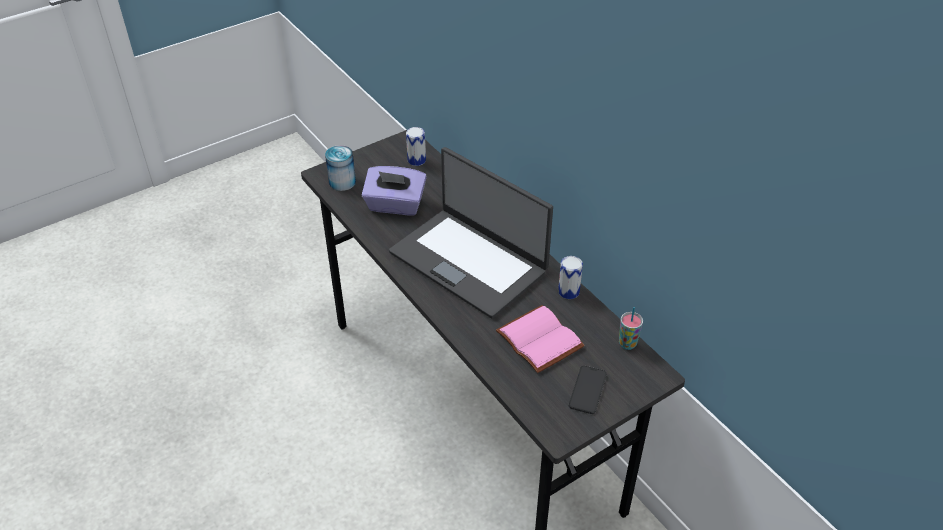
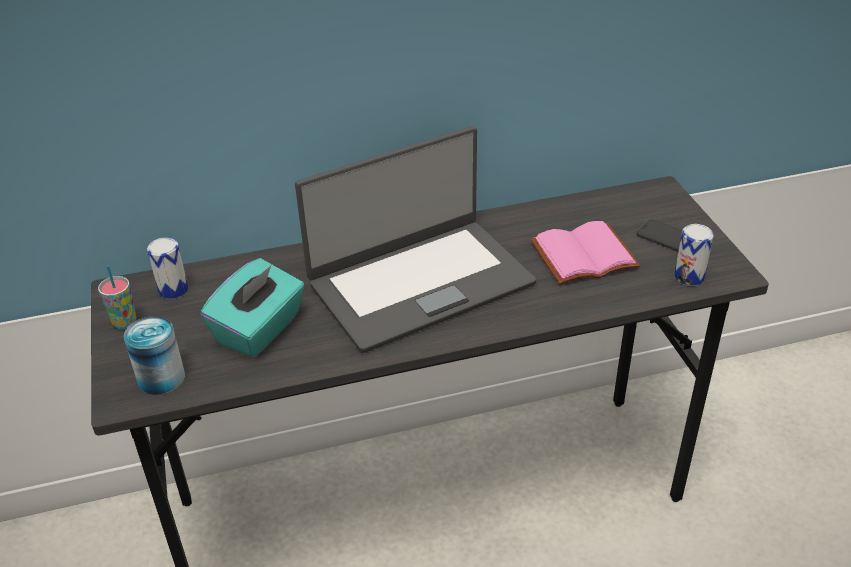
camera: 70 degrees left, 5 degrees down
(395, 205) = (260, 330): purple tissue box -> turquoise tissue box
(568, 291) = (512, 217): can -> can (689, 277)
(627, 344) = (610, 197): cup -> cup (124, 323)

